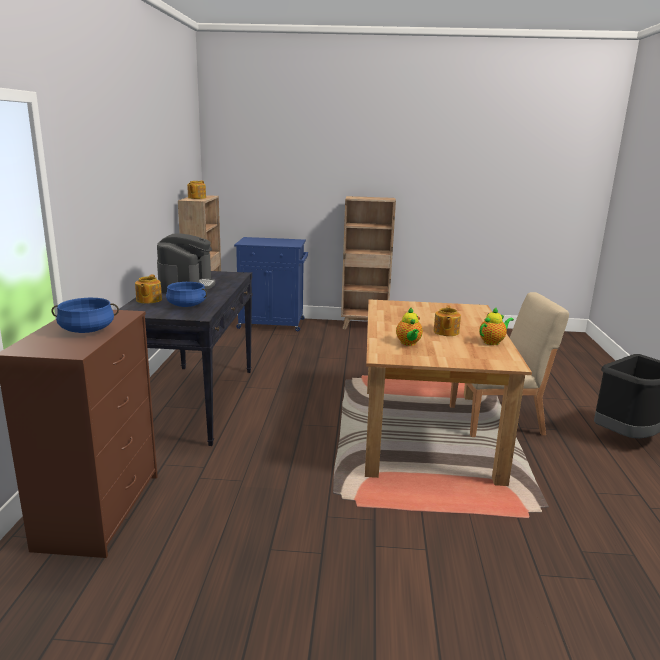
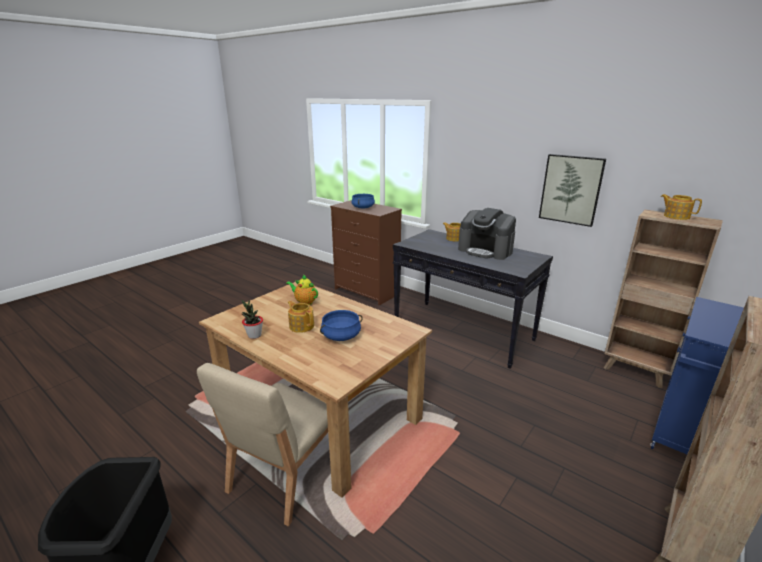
camera: 125 degrees right, 5 degrees up
(149, 199) = (571, 189): none -> picture
(187, 305) = (432, 244): blue cooking pot -> blue cooking pot (341, 336)
(492, 342) = (254, 335): teapot -> potted plant

